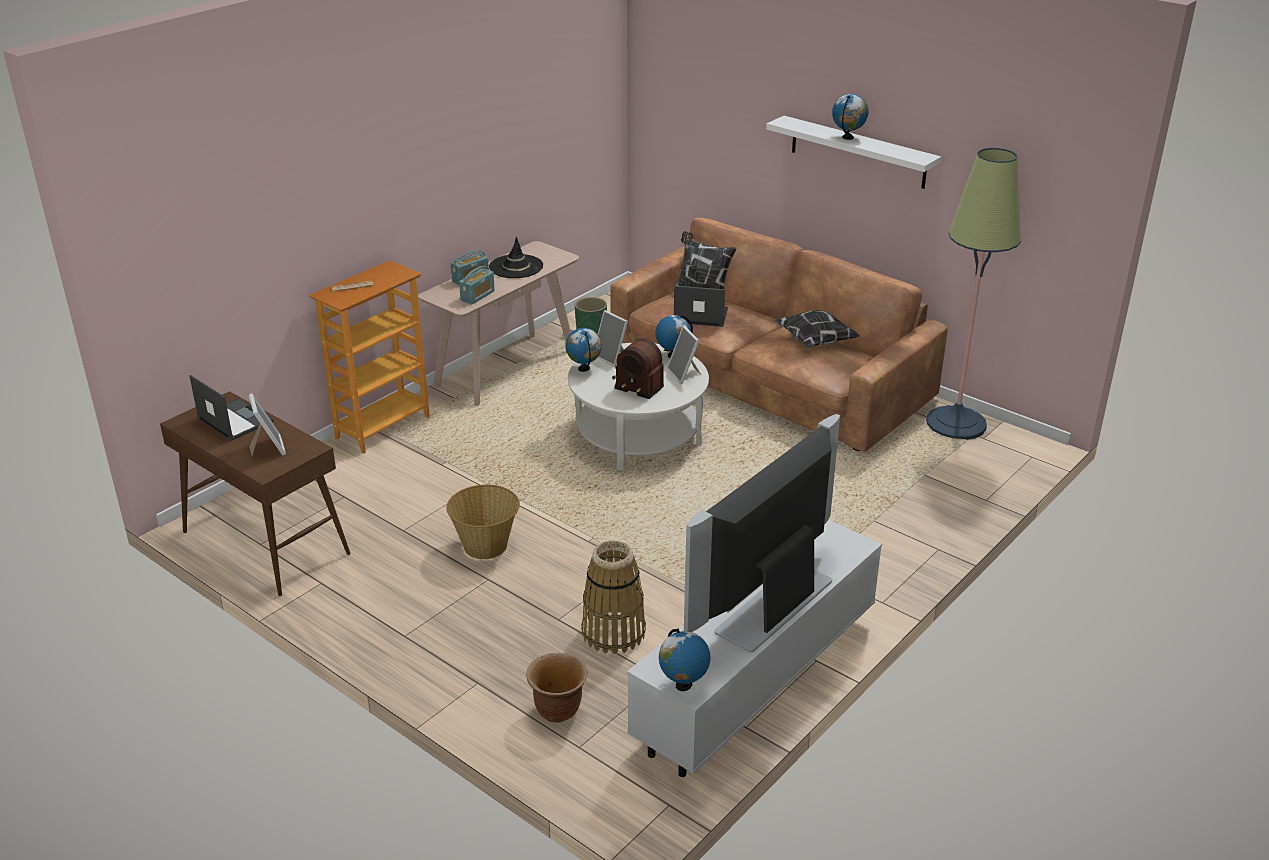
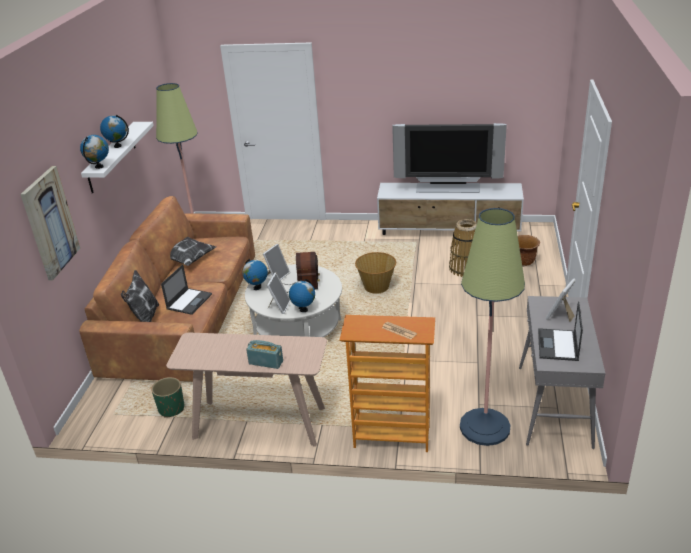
camera: 120 degrees left, 0 degrees up
(264, 543) = (554, 406): brown console table -> grey console table
(311, 483) = (484, 427): none -> floor lamp
(477, 296) = (291, 345): radio -> none
(486, 546) = (454, 328): basket -> basket (376, 287)
(516, 267) = (226, 352): black hat -> none
(683, 685) = (514, 188): globe -> globe (99, 167)
(700, 316) = (189, 301): laptop -> laptop turned 135 degrees counterclockwise
(708, 115) = (50, 223): none -> picture

